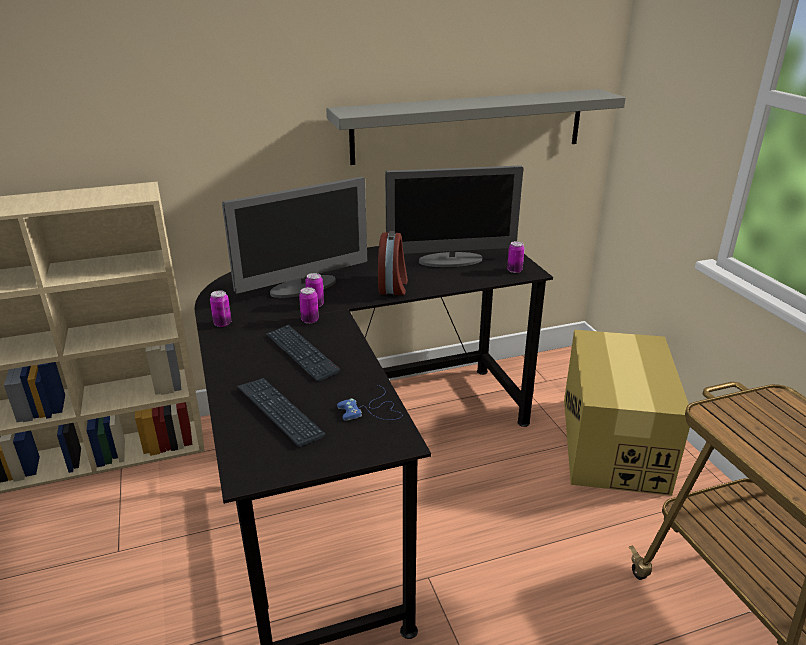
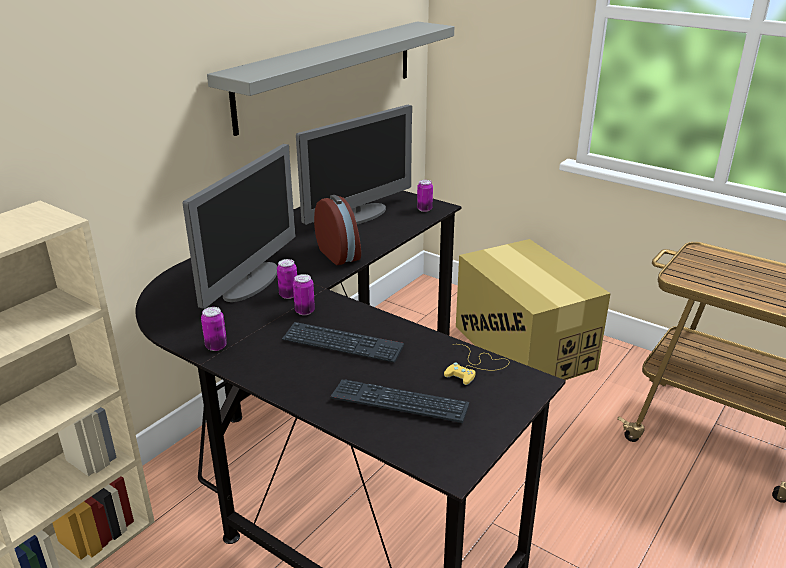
camera: 35 degrees left, 0 degrees up
(372, 410) = (476, 367): blue game controller -> yellow game controller

